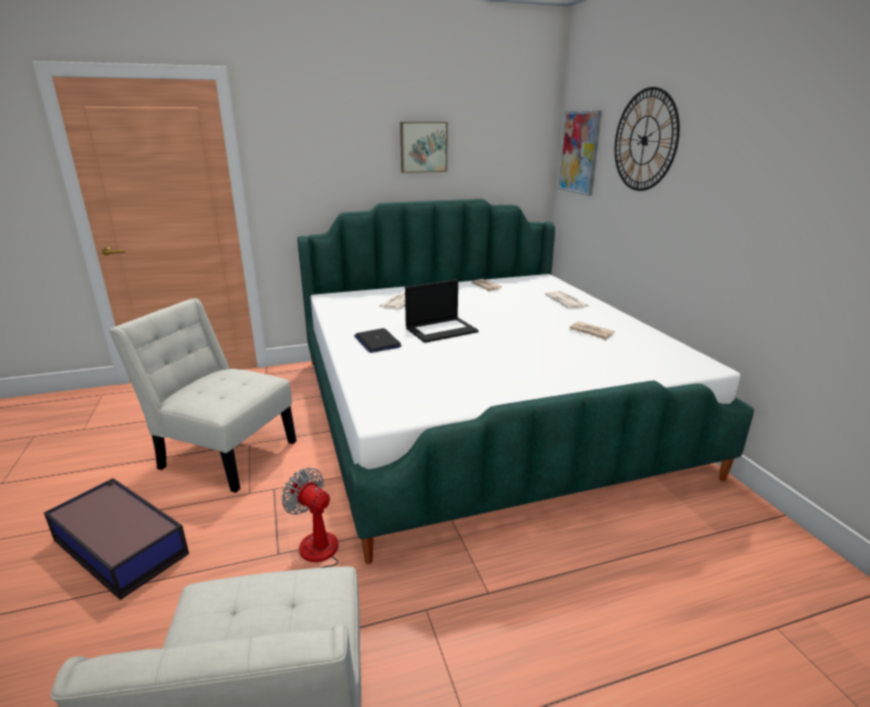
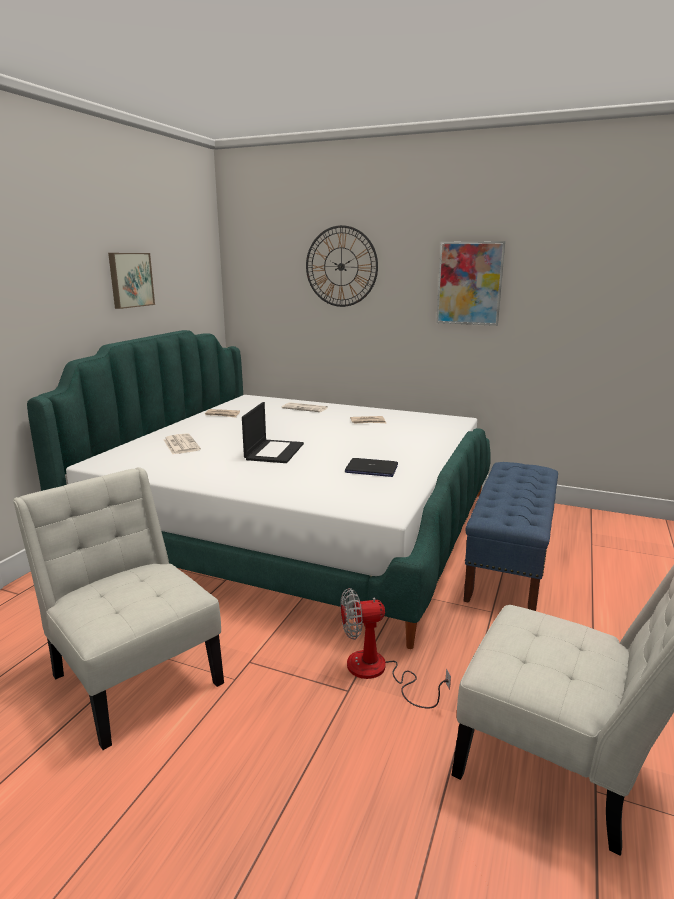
camera: 50 degrees left, 5 degrees down
(120, 545) = (200, 803): storage box -> none
(223, 453) = (134, 674): white chair -> white chair turned 75 degrees clockwise
(377, 341) = (249, 476): laptop -> laptop (371, 469)
(579, 152) = (259, 280): picture -> picture (469, 283)
(605, 567) = (509, 563): none -> blue bench

